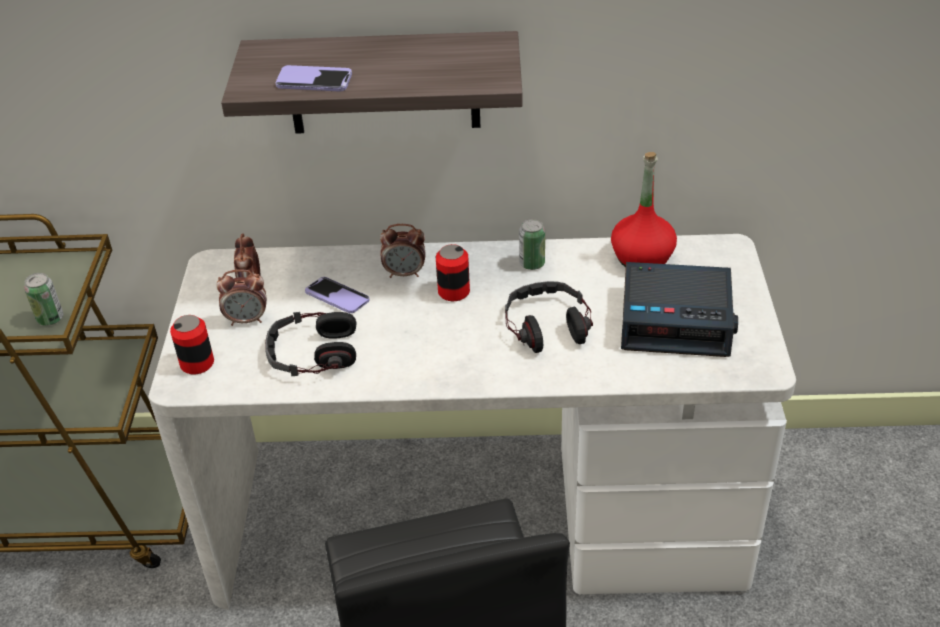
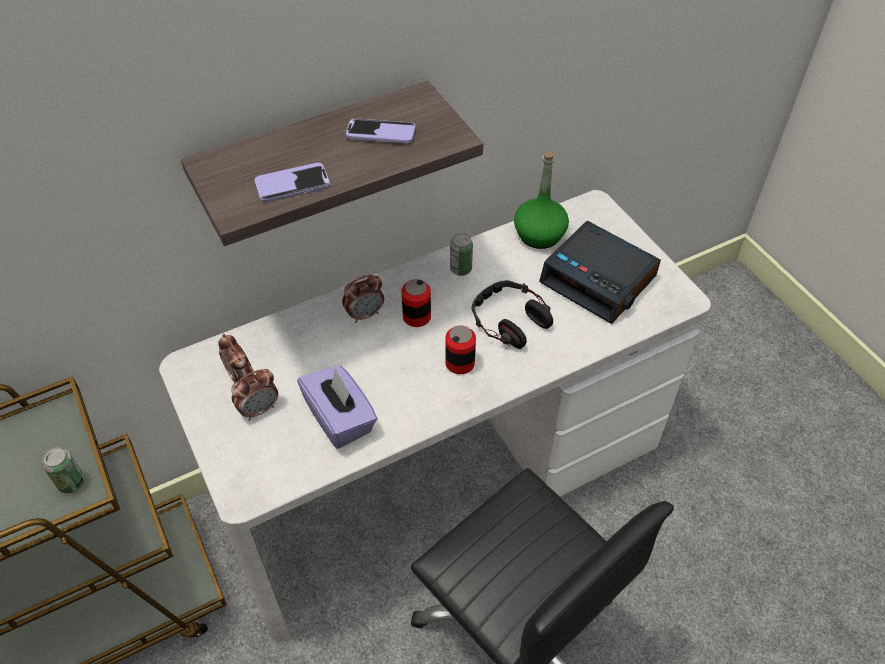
camera: 30 degrees left, 10 degrees up
(197, 363) = (244, 469): can -> can (460, 363)
(313, 353) = (340, 419): headphones -> purple tissue box
(337, 297) = (323, 357): phone -> phone (381, 133)
(641, 258) = (539, 235): red bottle -> green bottle
(676, 319) = (599, 280): alarm clock -> alarm clock turned 60 degrees clockwise

